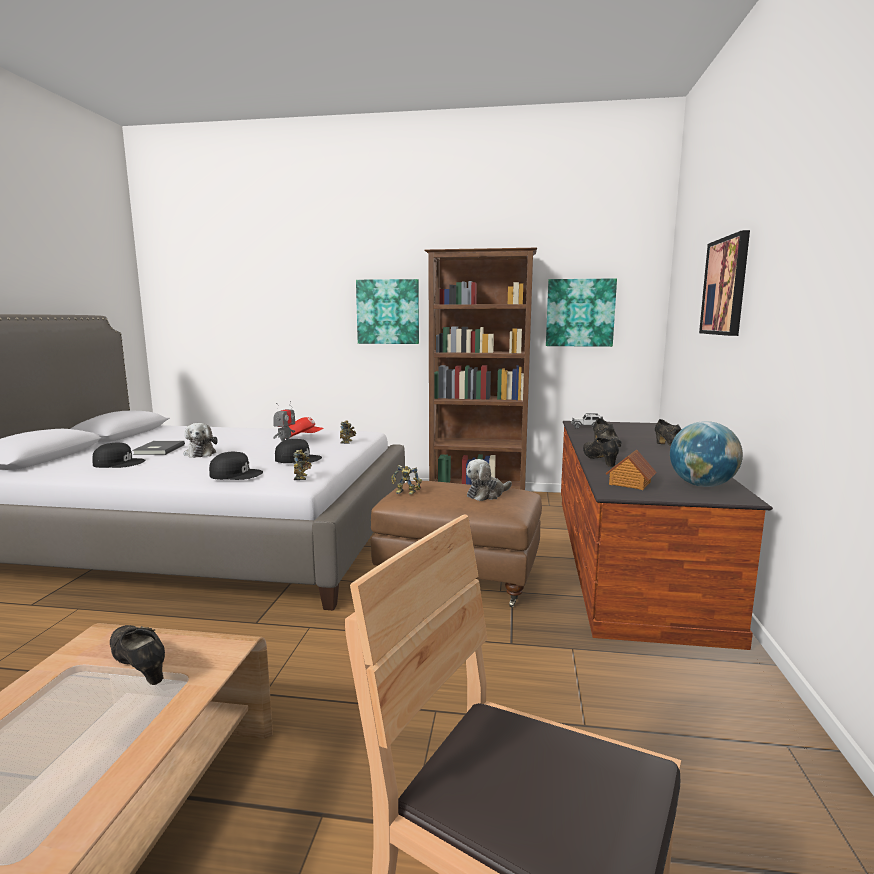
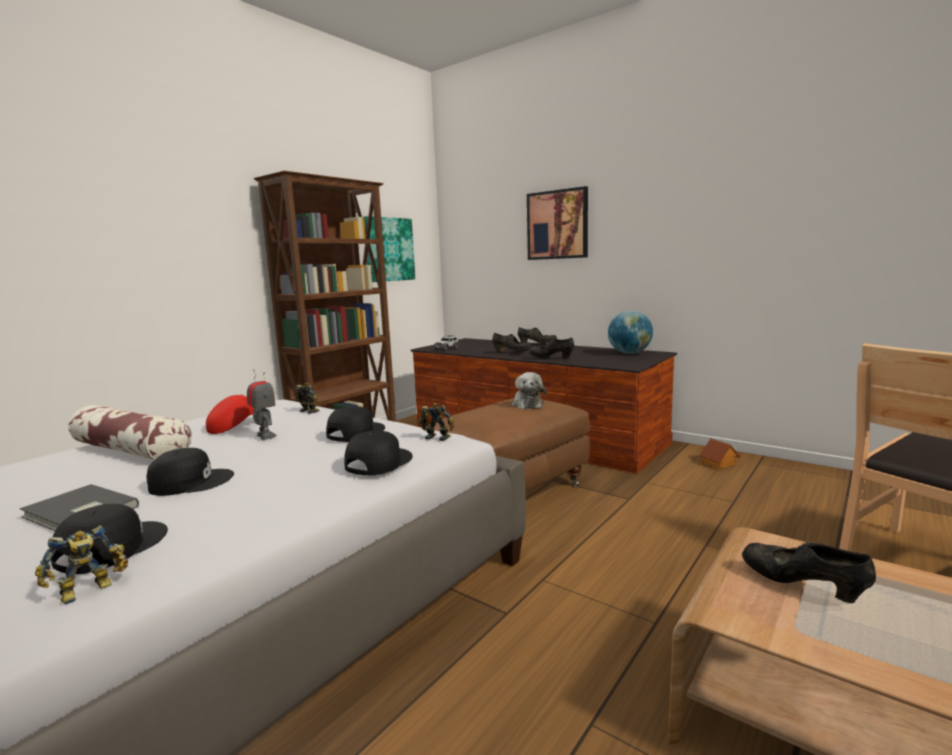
camera: 60 degrees left, 0 degrees up
(139, 667) = (802, 586): black shoe -> black shoe turned 60 degrees clockwise
(200, 453) = (191, 482): plush toy -> black cap
(249, 435) = (131, 450): none -> pillow
(388, 312) = (203, 248): picture -> none
(406, 493) = (488, 424): toy robot -> toy robot (89, 591)
(629, 483) = (612, 361): toy house -> toy house (719, 463)

